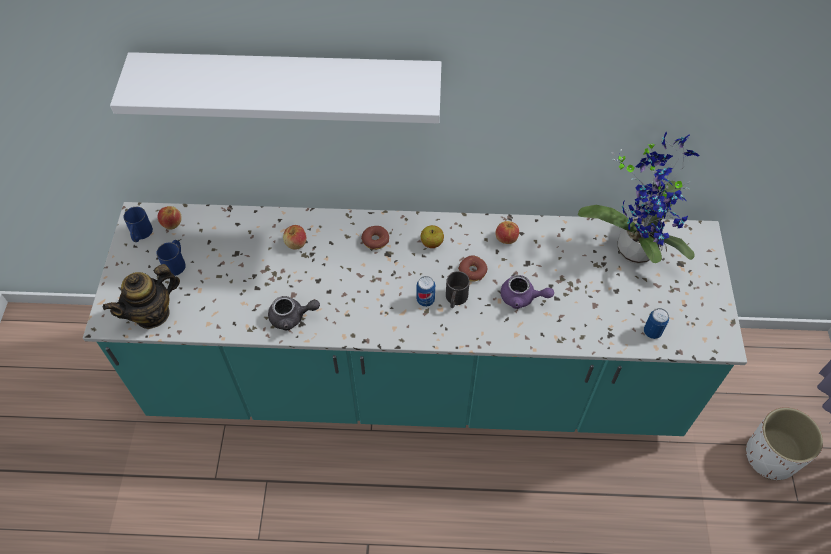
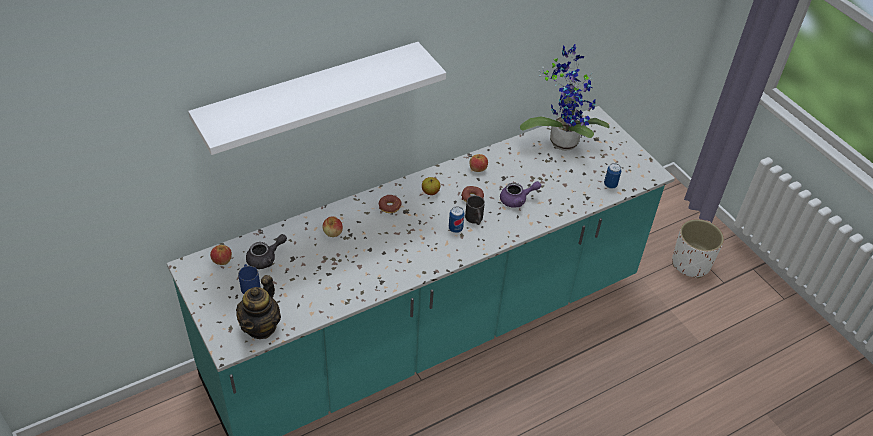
camera: 35 degrees left, 10 degrees down
(140, 234) = (202, 279): blue mug -> none
(292, 317) = (371, 280): grey teapot -> grey teapot (266, 258)

